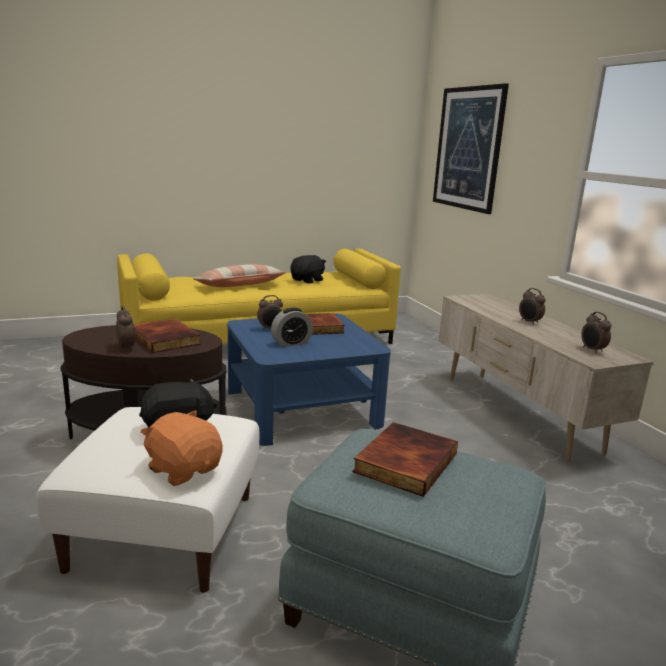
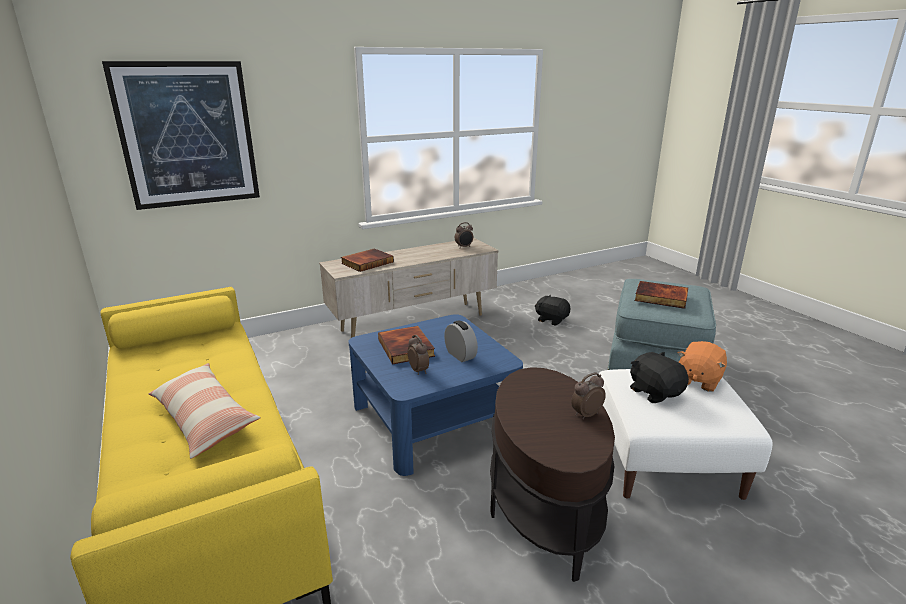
camera: 95 degrees left, 5 degrees up
(166, 339) = (543, 397): book -> book (367, 262)
(308, 280) = (180, 367): black plush toy -> black plush toy (551, 320)
(529, 322) = (409, 256): alarm clock -> none

